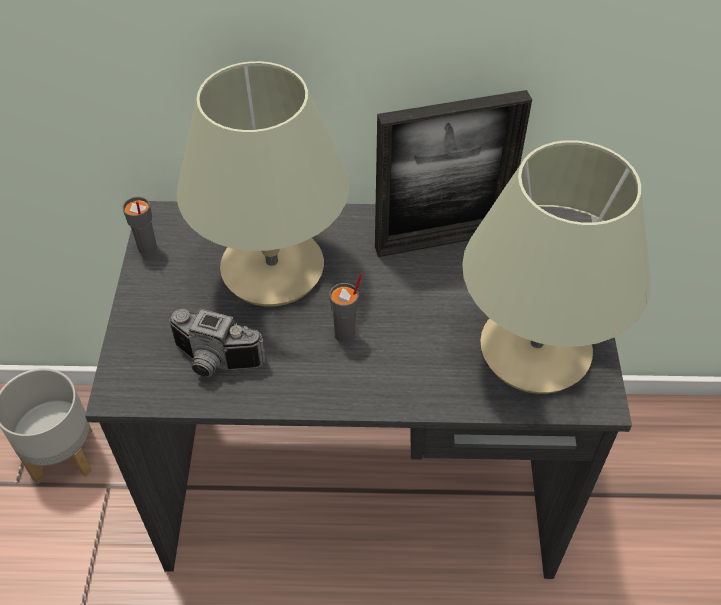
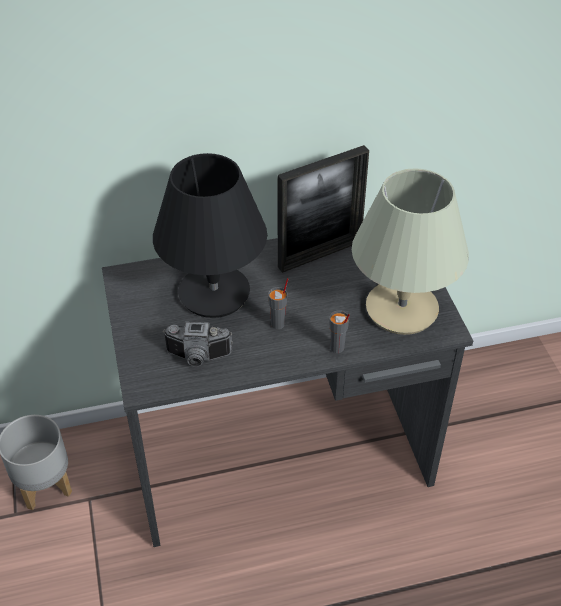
camera: 15 degrees left, 5 degrees down
(147, 249) = (122, 297): grey cup -> grey cup (337, 348)
(271, 268) = (213, 293): beige table lamp -> black table lamp

